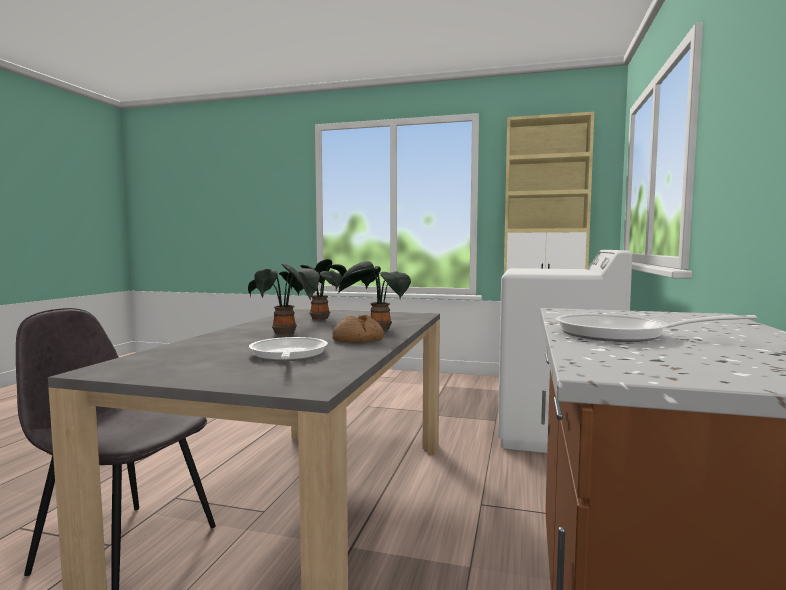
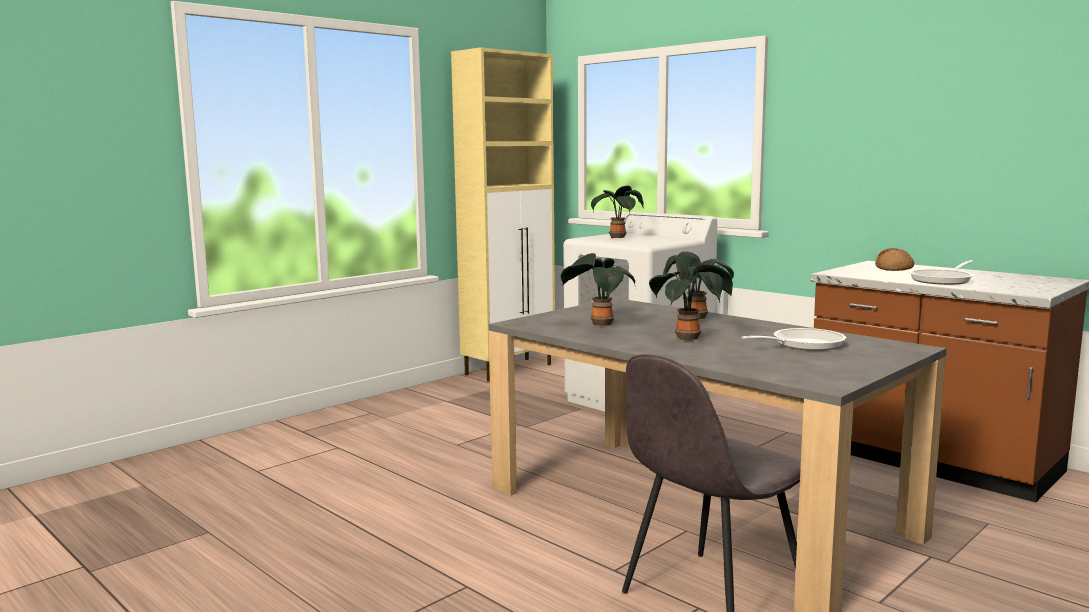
camera: 60 degrees left, 5 degrees up
(287, 356) = (802, 344): frying pan -> frying pan turned 135 degrees clockwise
(358, 340) = (747, 327): bread -> bread (894, 268)
(545, 269) = (617, 237): none -> potted plant

